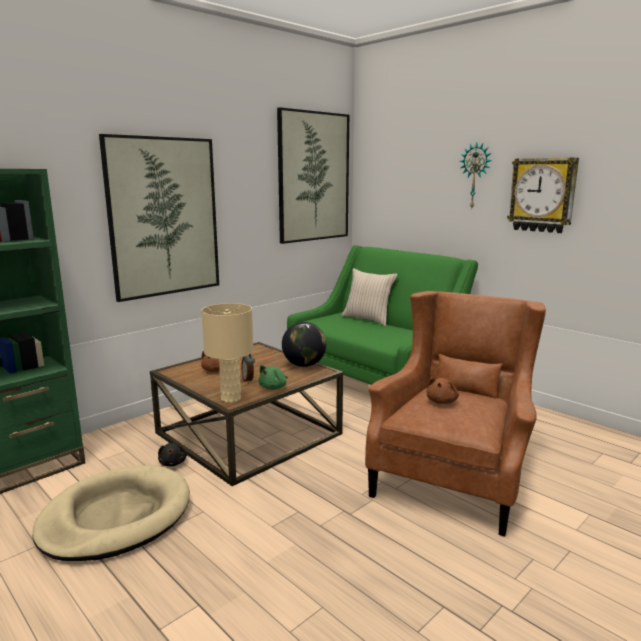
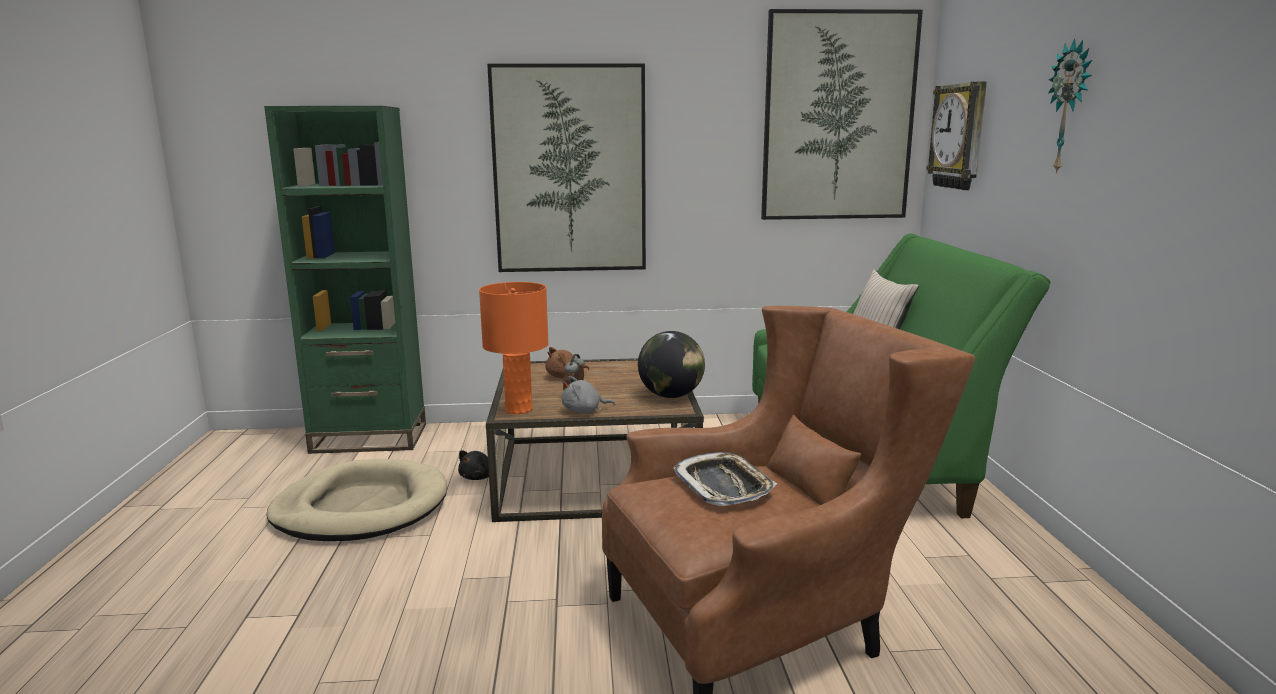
camera: 40 degrees right, 0 degrees up
(230, 398) = (518, 409): beige table lamp -> orange table lamp
(274, 387) = (584, 411): green plush toy -> grey plush toy
(442, 401) = (723, 486): brown plush toy -> tray
(542, 195) = (1164, 144): wall clock -> wall clock (959, 136)

